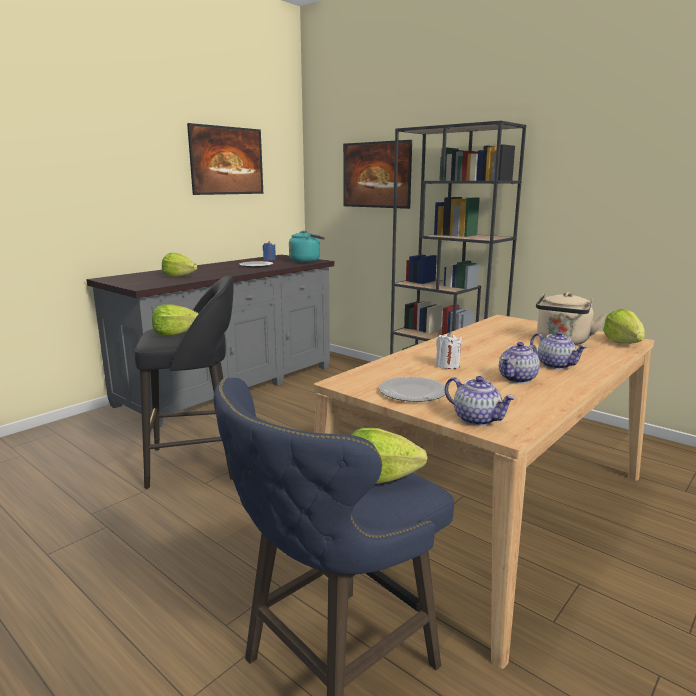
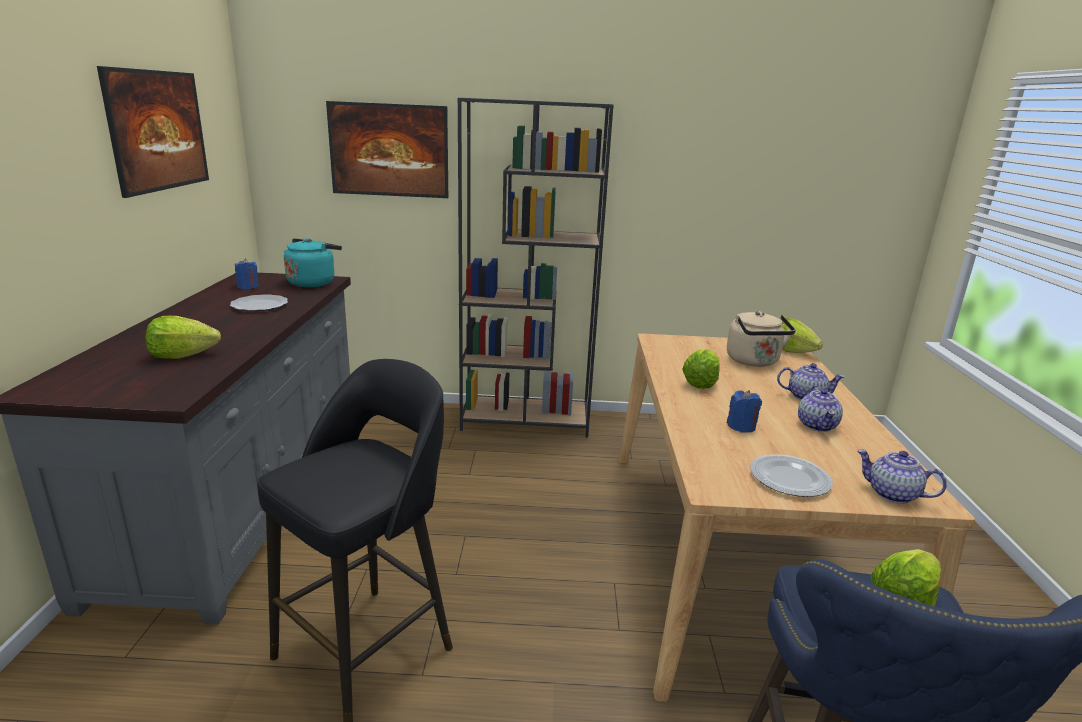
camera: 40 degrees left, 5 degrees up
(175, 334) = (346, 475): lettuce -> lettuce (701, 383)
(447, 365) = (741, 426): white candle -> blue candle
(477, 419) = (892, 494): teapot -> teapot turned 150 degrees counterclockwise

